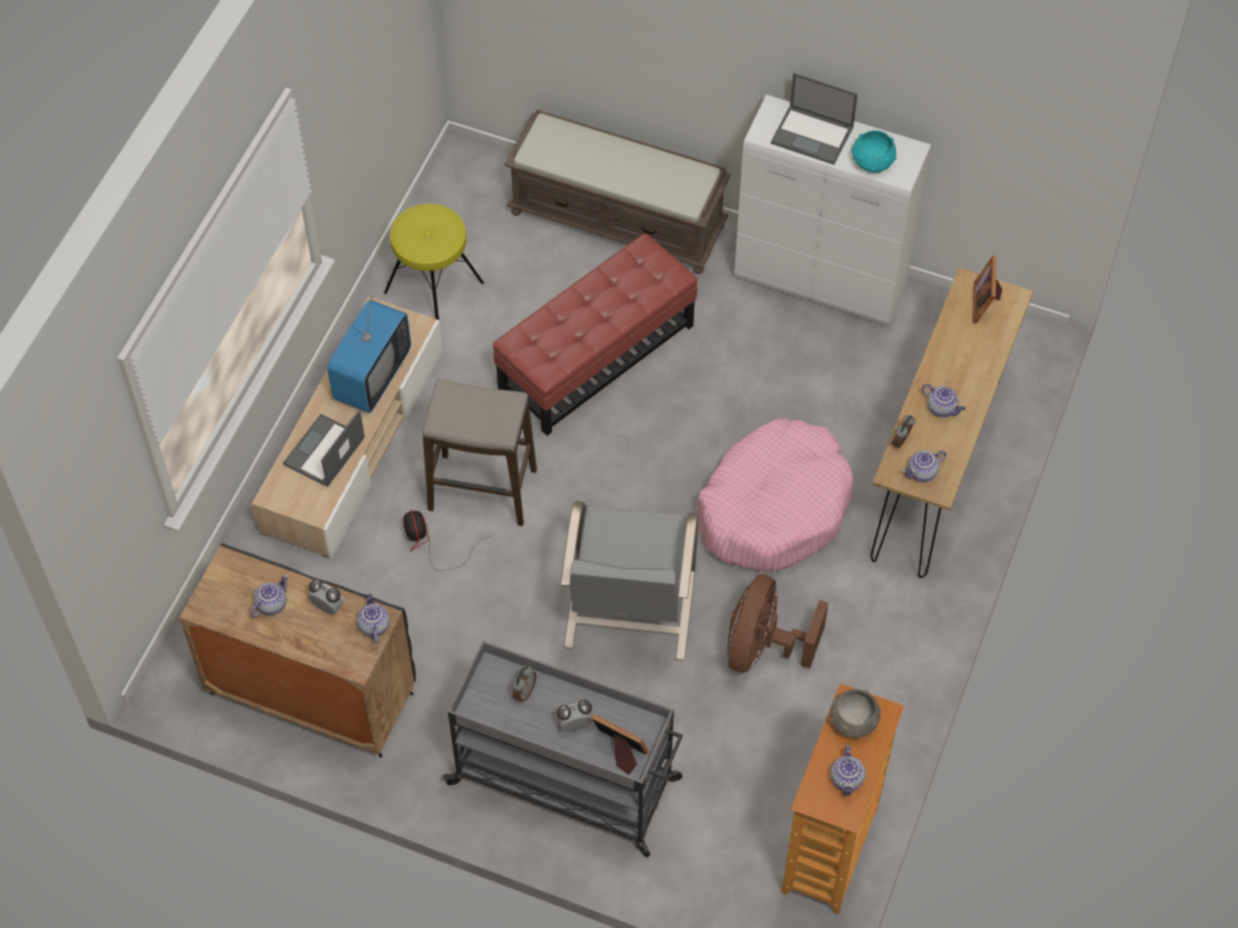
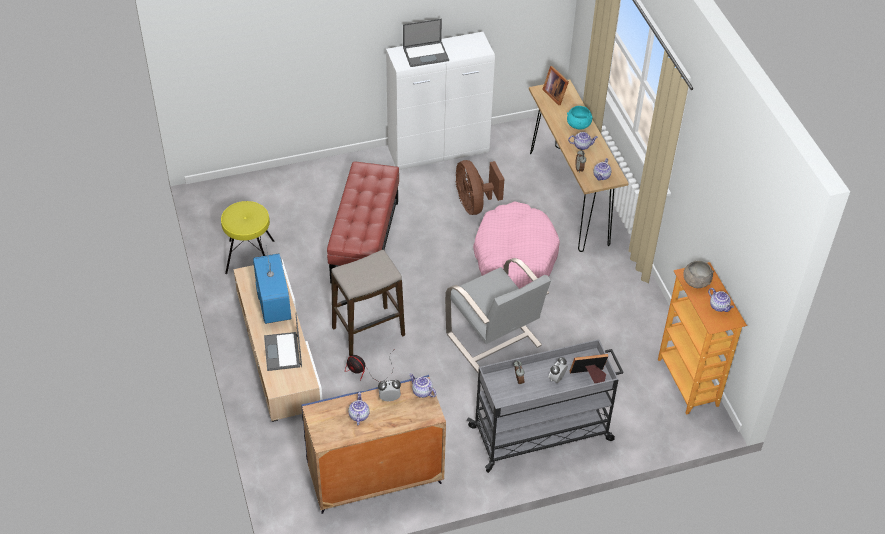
camera: 40 degrees left, 10 degrees down
(310, 693) = (375, 478): black cabinet -> blue cabinet
(619, 219) = (314, 176): brown bench -> none
(763, 647) = (571, 317): brown fan -> brown fan (474, 204)
(872, 162) = (465, 51): turquoise bowl -> turquoise bowl (578, 125)

